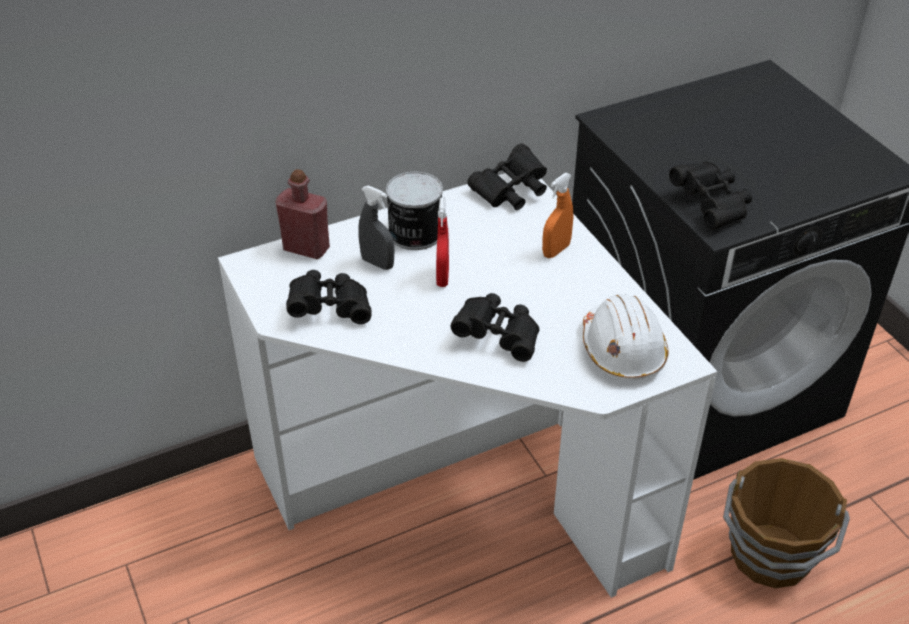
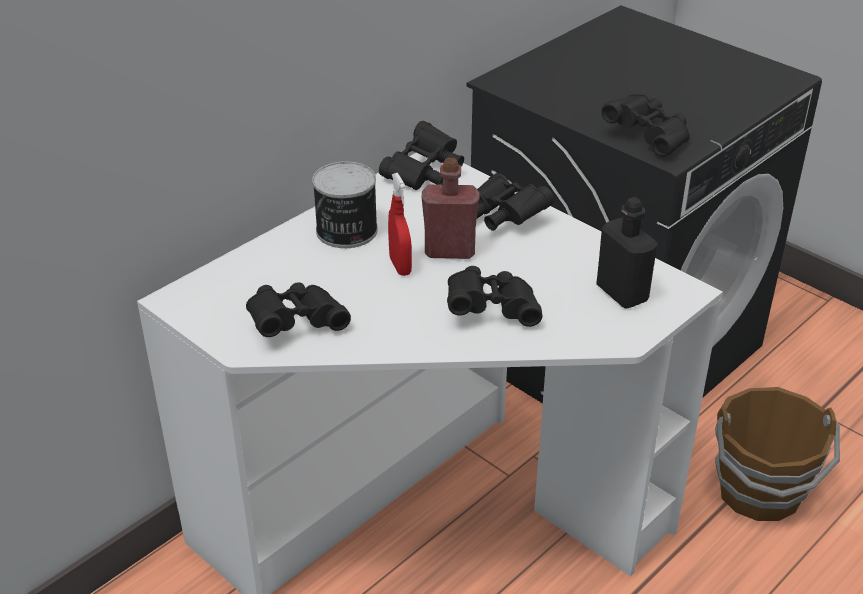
camera: 20 degrees left, 5 degrees down
(306, 248) = (235, 270): red bottle -> red bottle (449, 251)
(377, 263) = (322, 268): grey spray bottle -> none
(556, 250) = (502, 217): orange spray bottle -> black binoculars
(622, 350) = (622, 293): white hard hat -> black bottle

